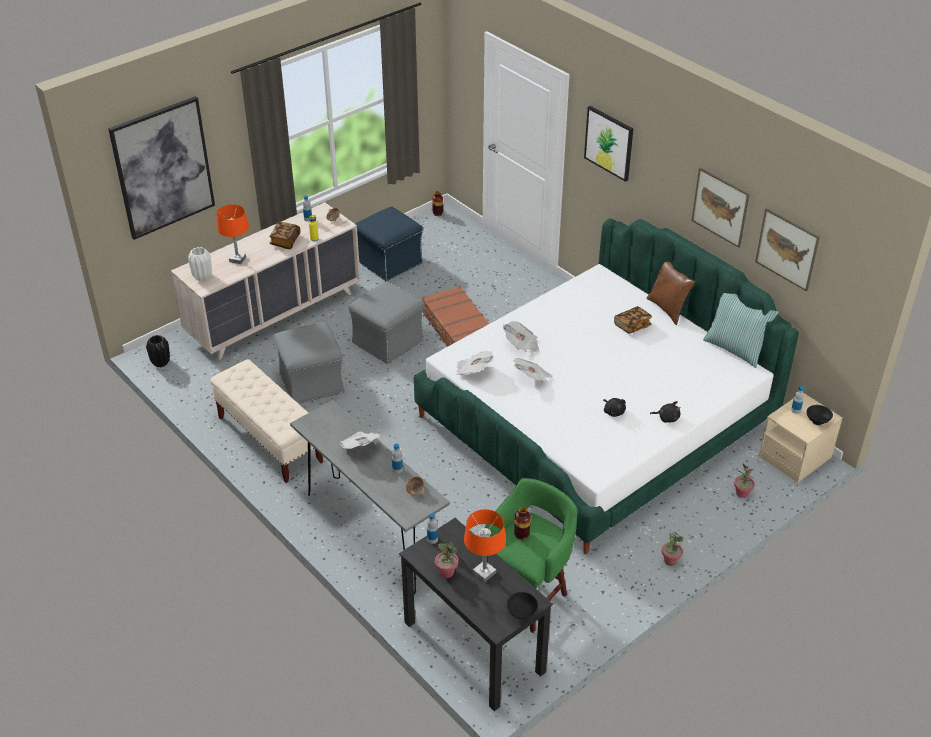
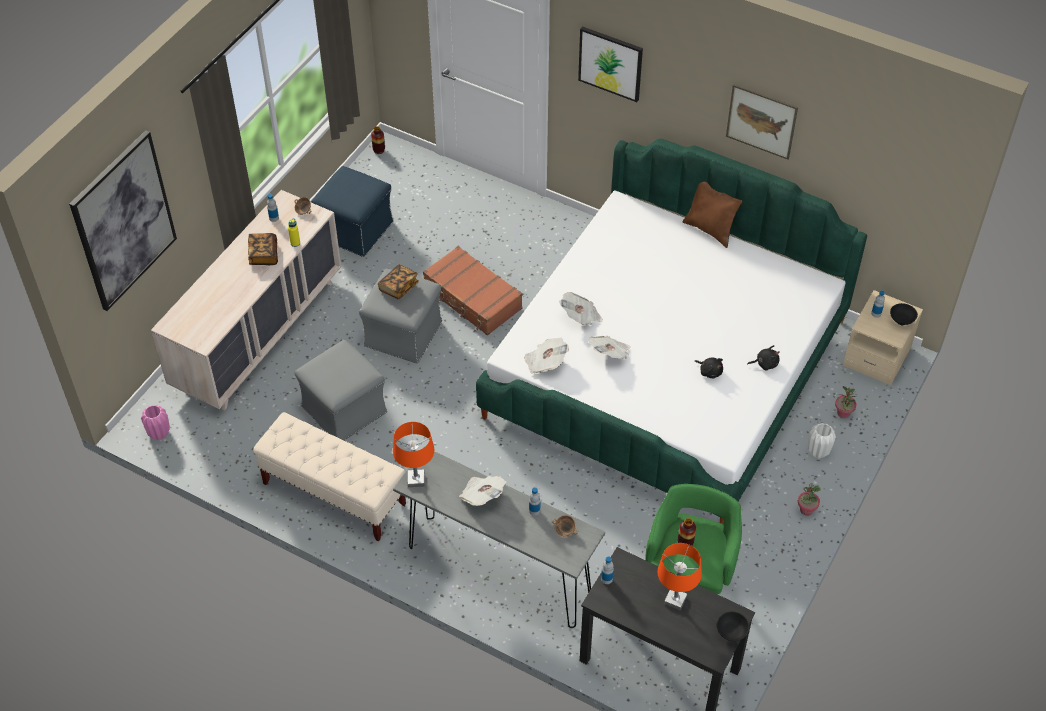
camera: 20 degrees left, 10 degrees up
(160, 363) = (159, 434): black vase -> pink vase
(203, 277) = (193, 329): white vase -> white vase (818, 452)
(237, 259) = (221, 294): orange table lamp -> orange table lamp (416, 480)
(446, 572) = (638, 611): potted plant -> none
(632, 326) = (683, 261): book -> book (398, 287)
(735, 349) = (797, 261): pillow -> none
(787, 249) = (847, 157): picture -> none

